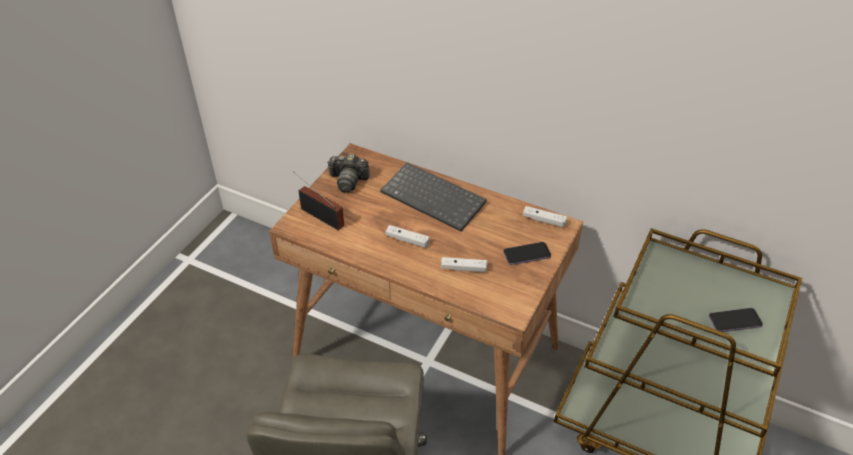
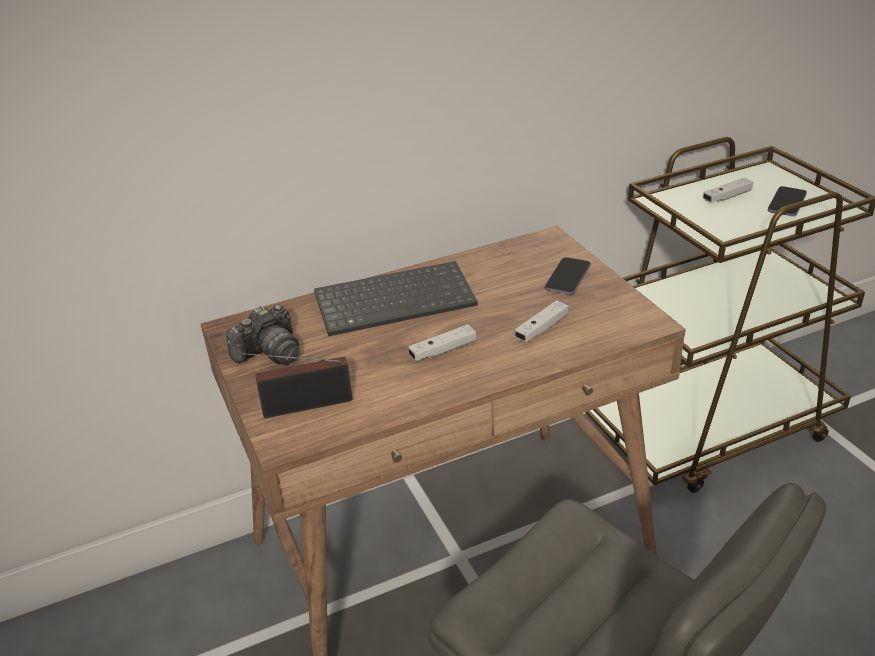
camera: 50 degrees left, 10 degrees down
(544, 220) = (527, 246): white game controller -> white game controller (727, 197)

